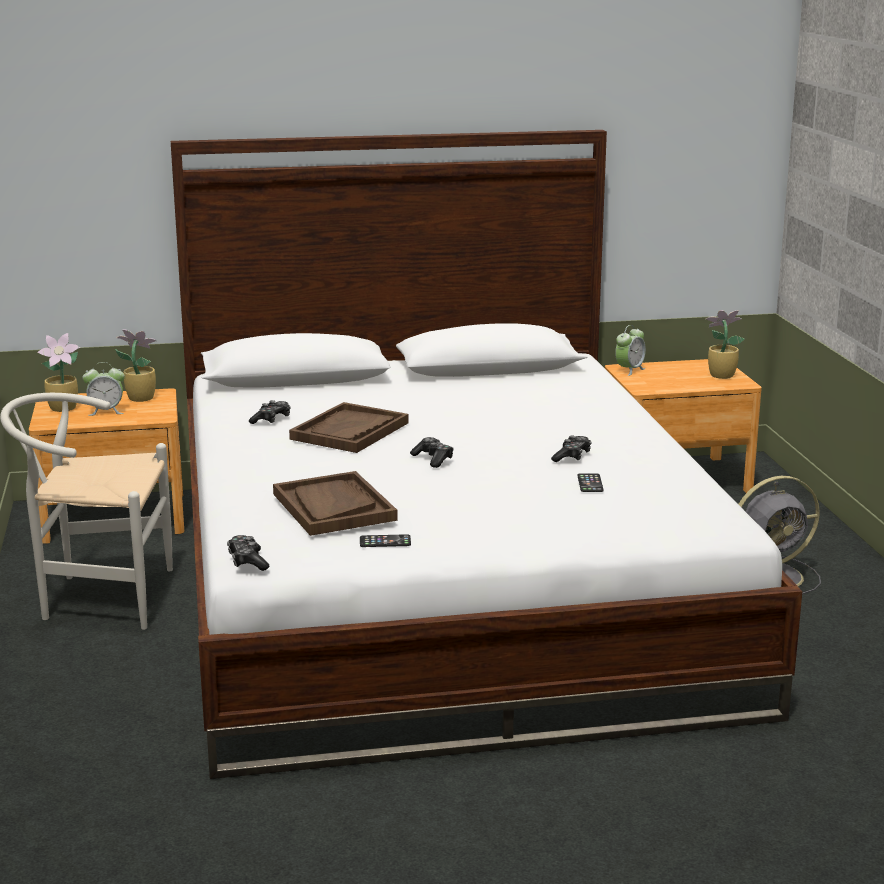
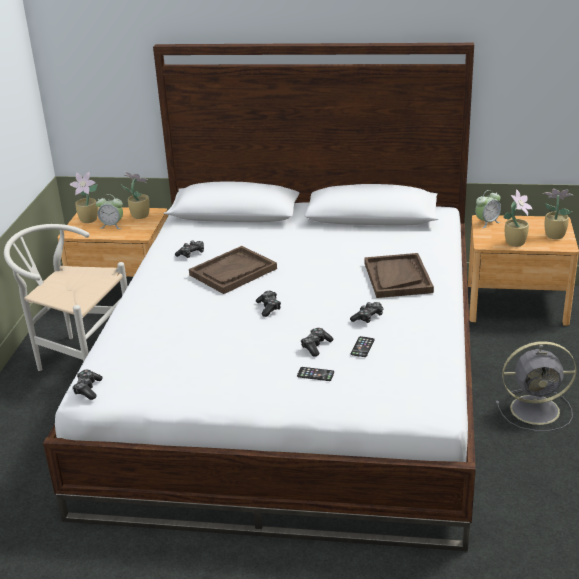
camera: 20 degrees right, 10 degrees up
(333, 507) = (171, 347): brown tray -> brown tray (397, 277)
(385, 541) = (185, 384): phone -> phone (315, 374)
(528, 489) = (316, 346): none -> game controller
(680, 385) = (516, 242): none -> potted plant

